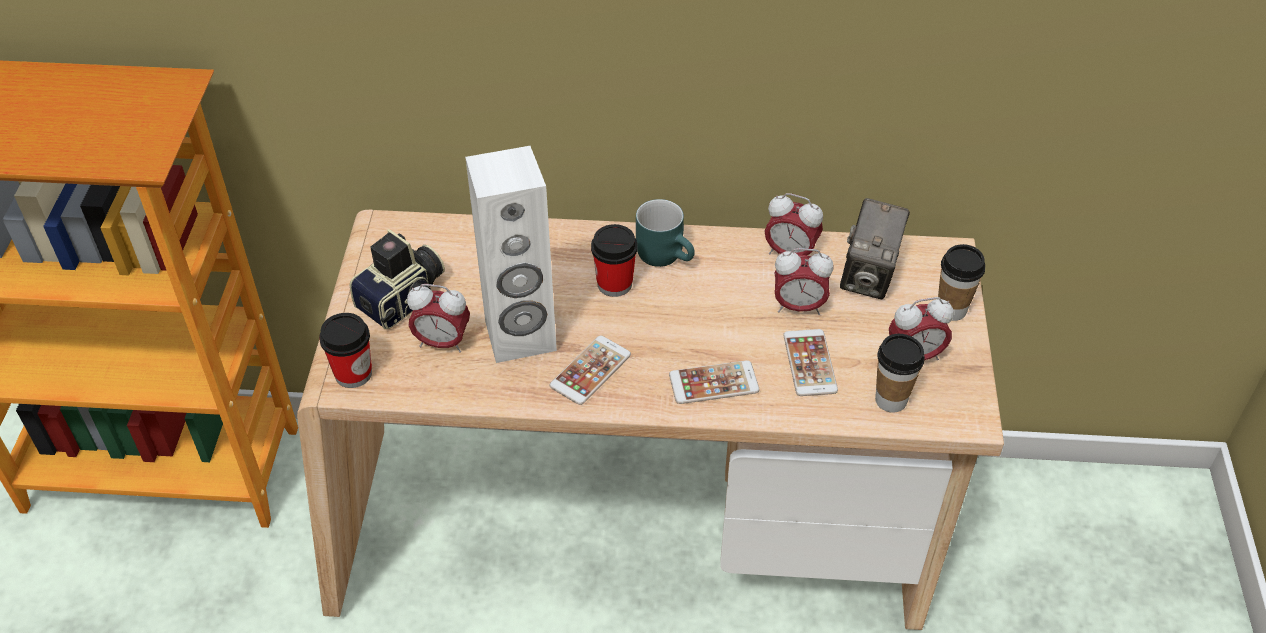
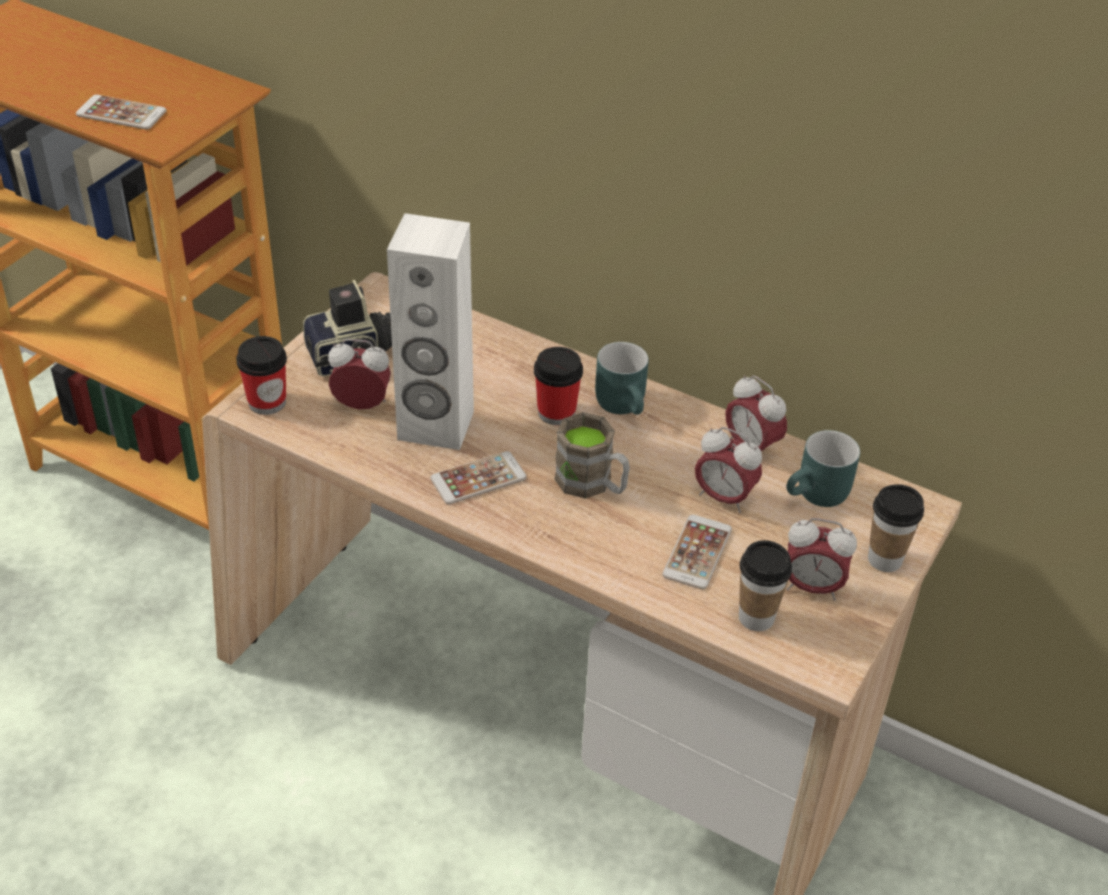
camera: 25 degrees right, 5 degrees down
(442, 342) = (362, 405): alarm clock -> alarm clock turned 150 degrees clockwise
(688, 337) = (592, 484): none -> brown mug
(713, 383) = (587, 534): phone -> phone (121, 113)
(869, 276) = (818, 497): camera -> turquoise mug

